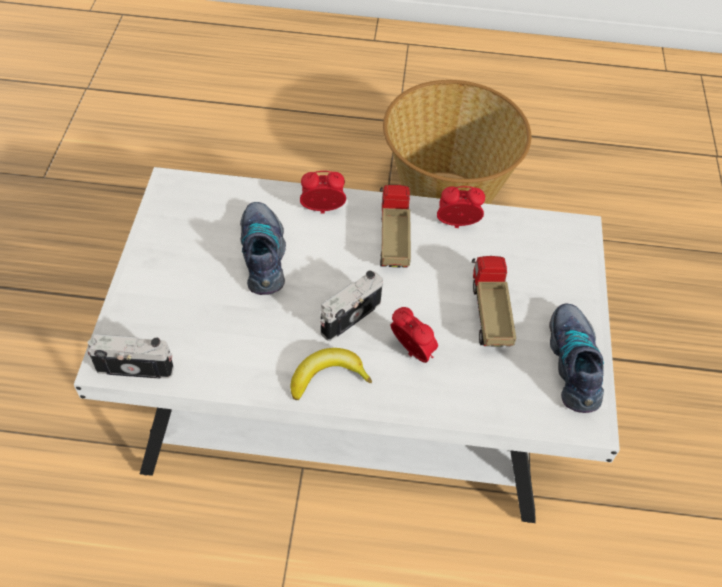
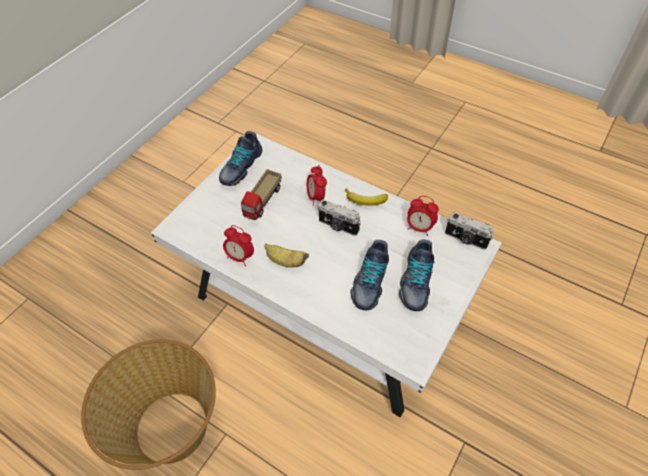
camera: 150 degrees left, 0 degrees up
(198, 275) = (415, 281): none -> shoe
(322, 211) = (317, 298): alarm clock -> alarm clock (419, 228)
(348, 316) = (338, 226): camera -> camera turned 45 degrees clockwise
(392, 240) = (285, 261): toy truck -> banana

